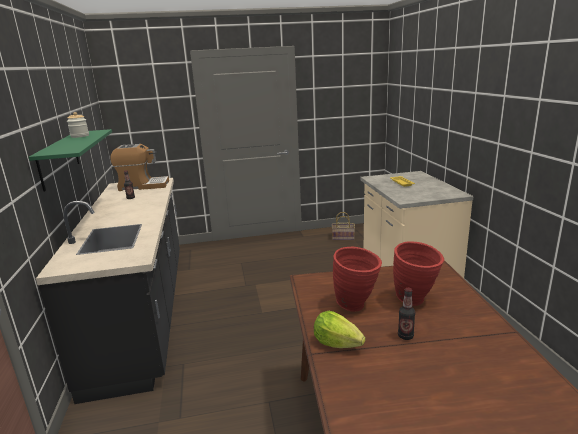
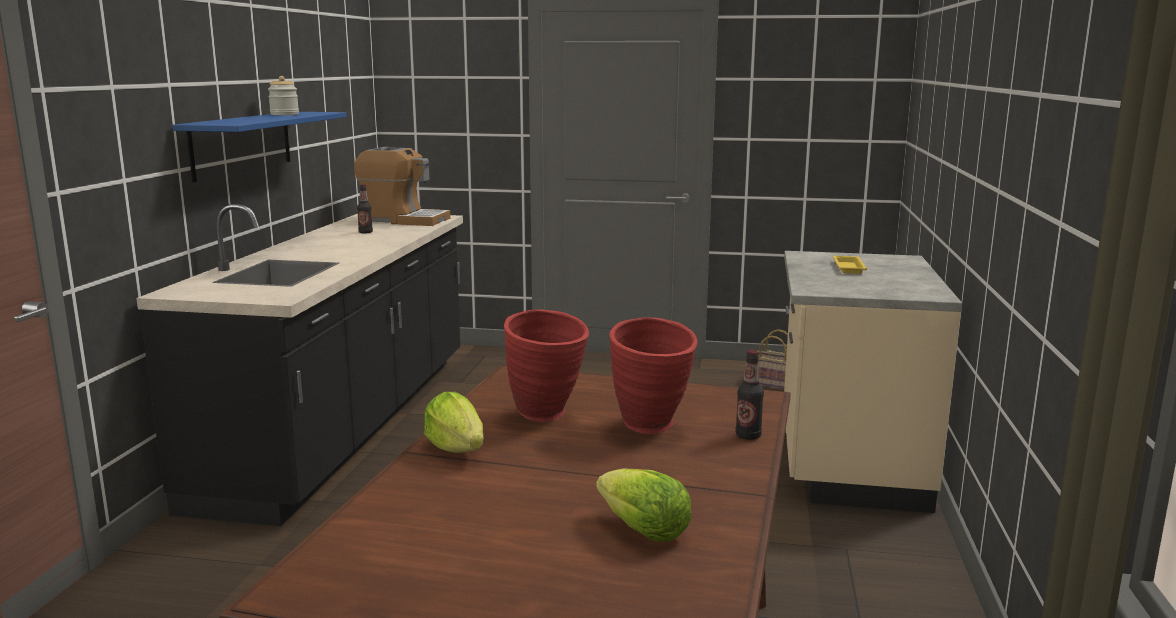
camera: 20 degrees right, 5 degrees down
(59, 159) = (242, 144): green shelf -> blue shelf
(405, 336) = (572, 462): bottle -> bottle (748, 436)
(494, 375) = (644, 531): none -> lettuce

